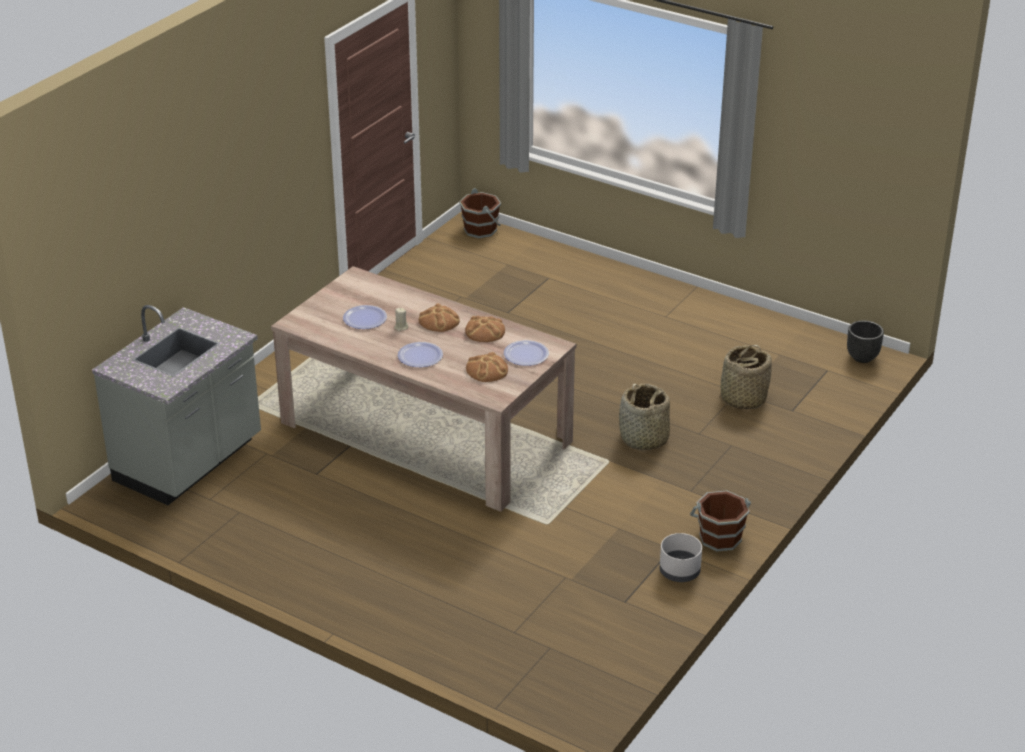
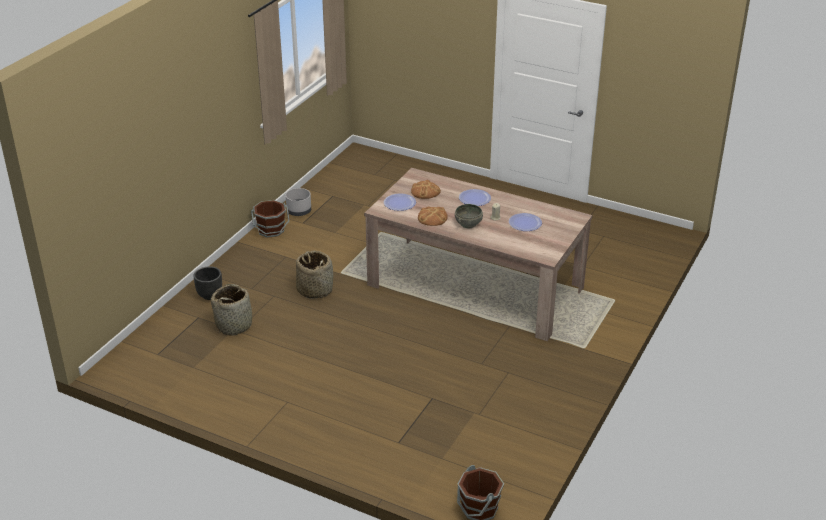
camera: 175 degrees right, 0 degrees up
(189, 462) = (631, 257): grey counter -> none
(439, 320) = (468, 224): bread -> grey bowl
(863, 357) = (122, 368): black planter -> black planter (209, 295)

